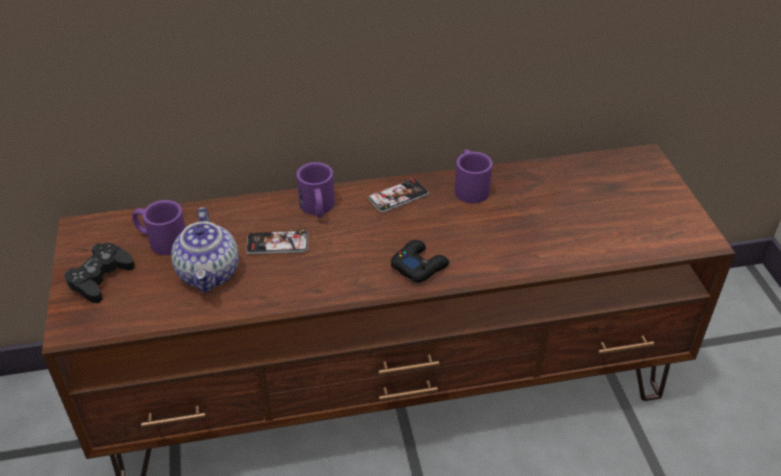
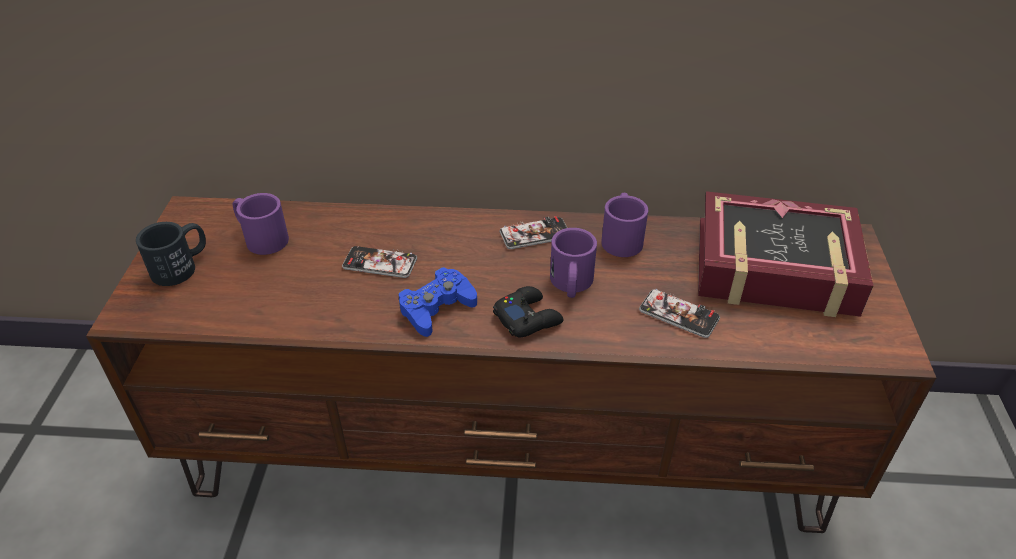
camera: 15 degrees right, 0 degrees up
(100, 278) = (182, 266): black game controller -> black mug
(210, 274) = (294, 283): teapot -> none
(318, 208) = (440, 232): purple mug -> purple mug (571, 285)
(341, 272) = (436, 308): none -> blue game controller
(536, 241) = (679, 314): none -> phone
(596, 191) = (774, 268): none -> book

